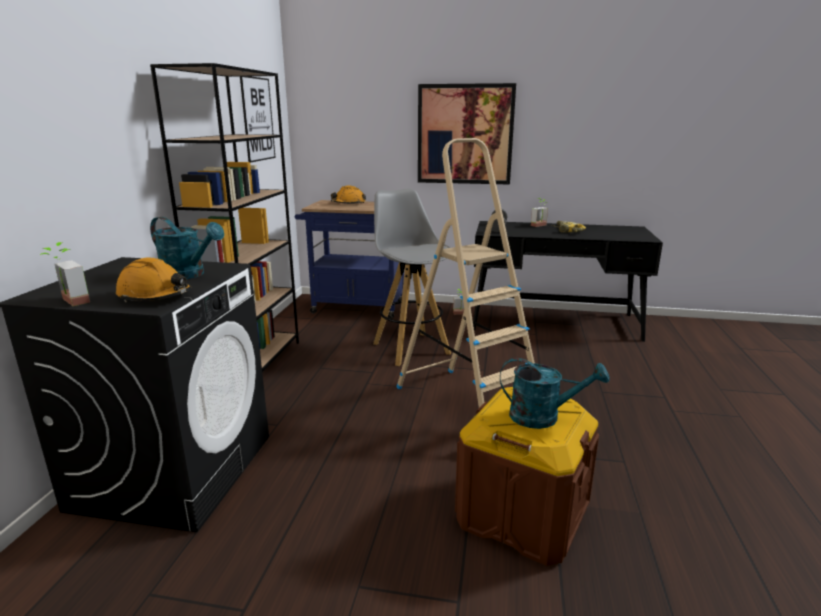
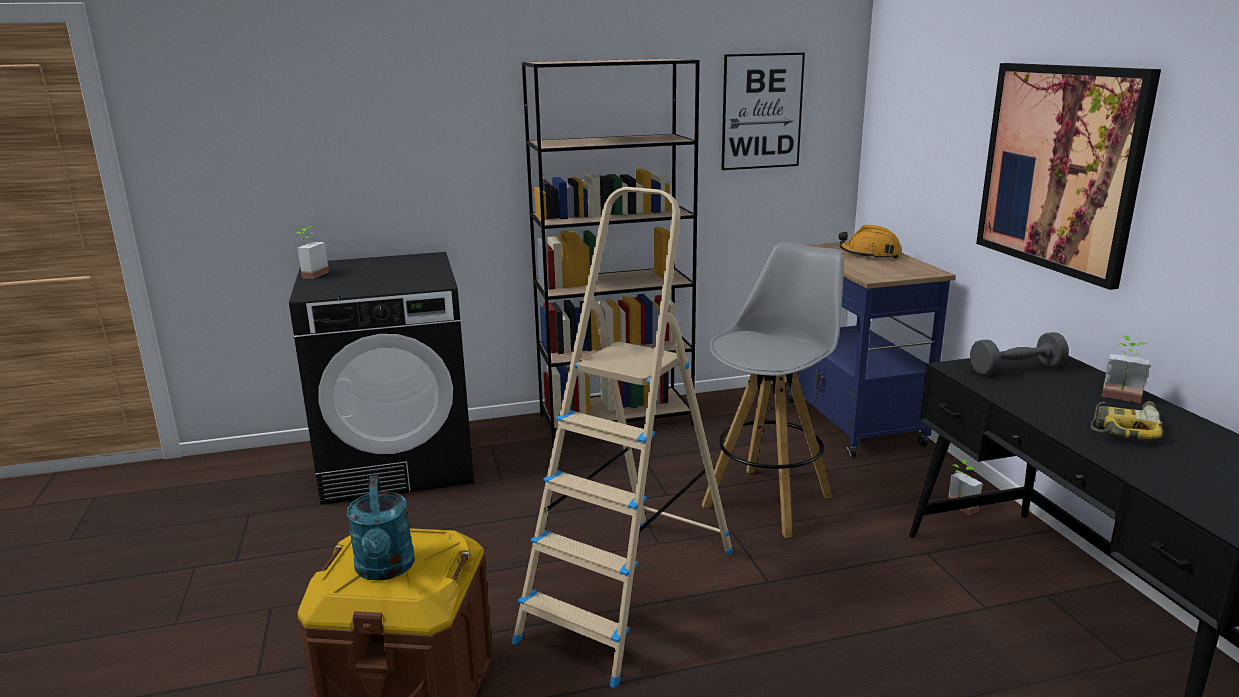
camera: 65 degrees right, 0 degrees up
(155, 296) = (336, 288): orange hard hat -> none
(189, 275) = (401, 281): turquoise watering can -> none

